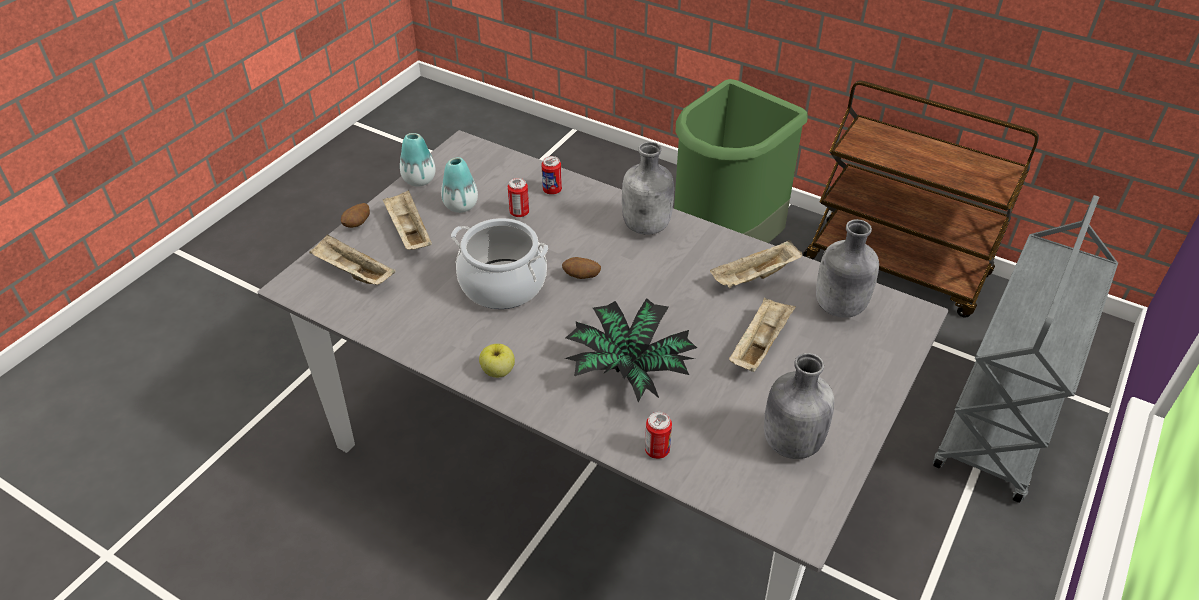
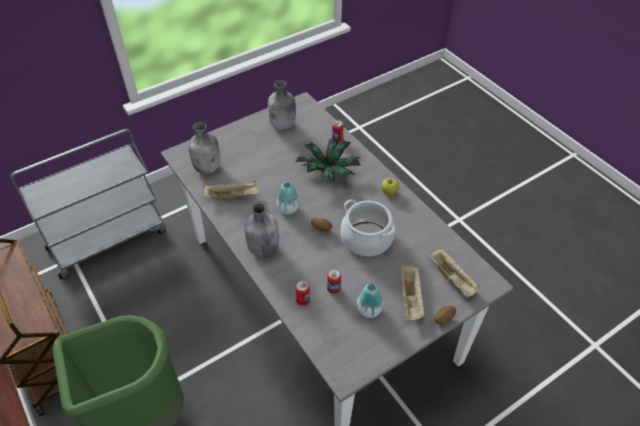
camera: 155 degrees left, 5 degrees up
(419, 180) = (390, 347): vase -> vase (288, 208)
(759, 345) = (261, 163): beige tray -> none

